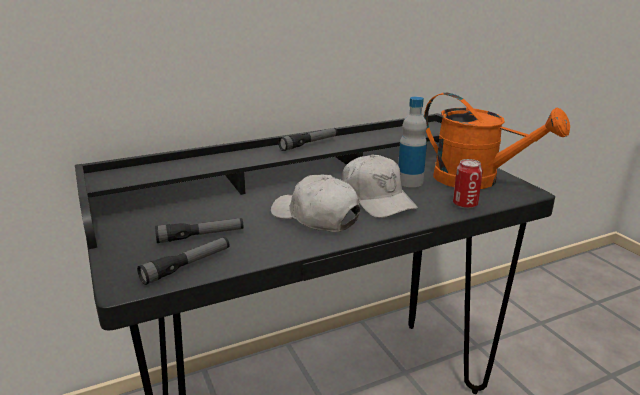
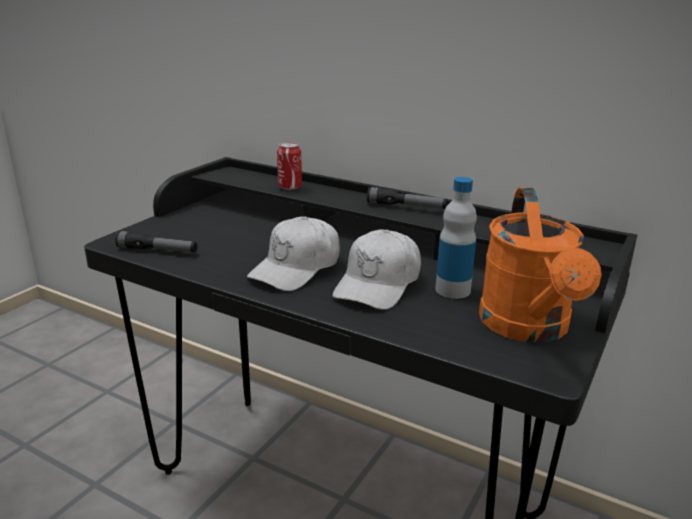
camera: 55 degrees right, 0 degrees up
(201, 236) = (208, 239): flashlight -> none
(315, 217) = (297, 269): white cap -> white cap turned 150 degrees counterclockwise
(465, 204) = (438, 336): can -> can (290, 187)

